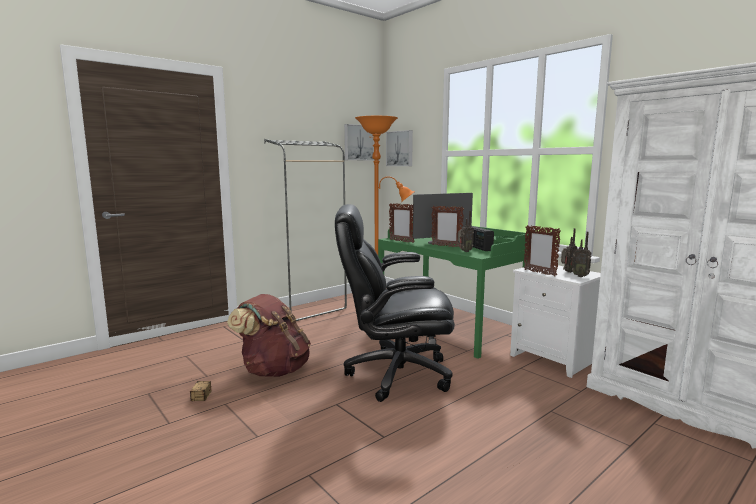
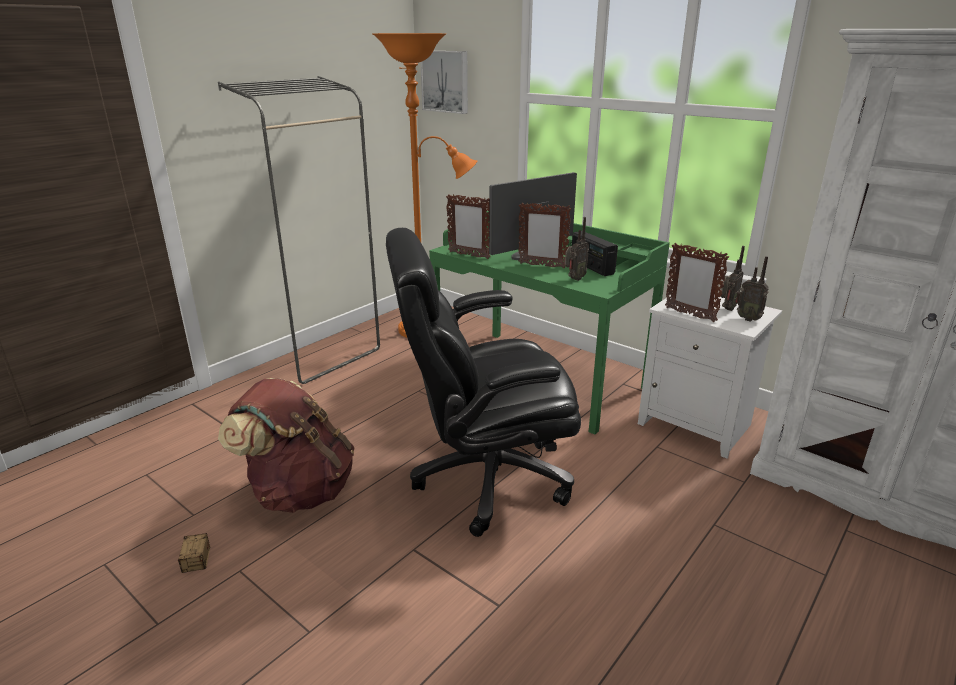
camera: 10 degrees left, 15 degrees up
(358, 142) = (375, 72): picture -> none

